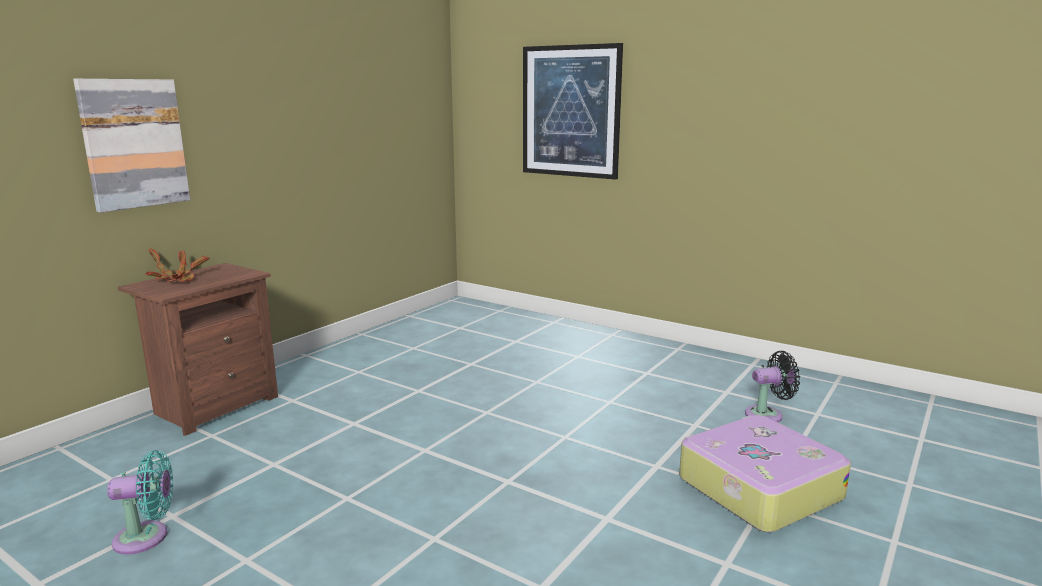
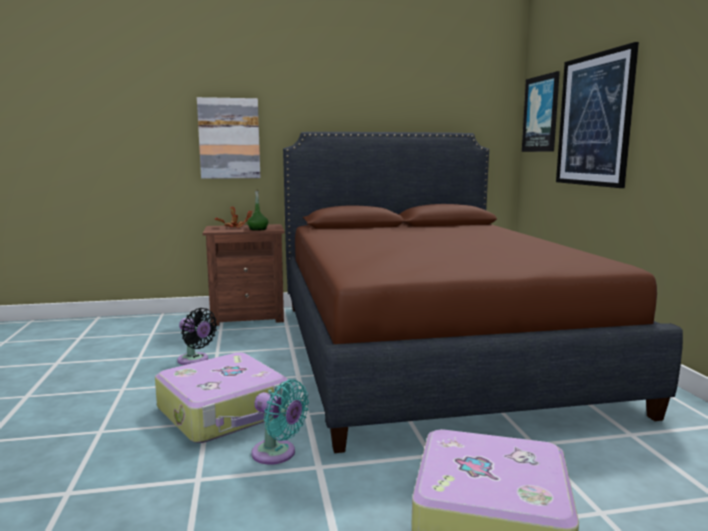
camera: 45 degrees right, 5 degrees down
(147, 537) = (115, 362): turquoise fan -> turquoise fan (277, 454)
(227, 278) = (258, 229): none -> green bottle
(429, 519) = (224, 411): none -> suitcase
(487, 97) = (541, 114): none -> picture
(490, 375) = (429, 350): none -> brown bed
(767, 415) = (641, 470): black fan -> black fan (195, 360)

